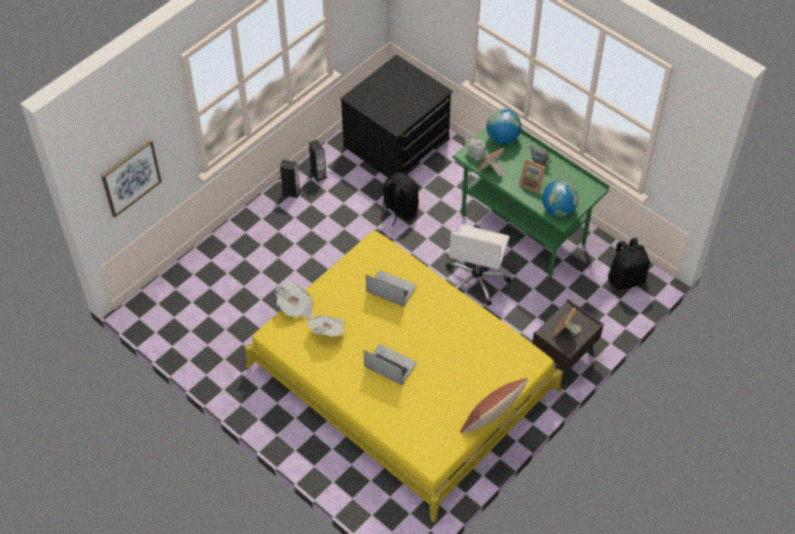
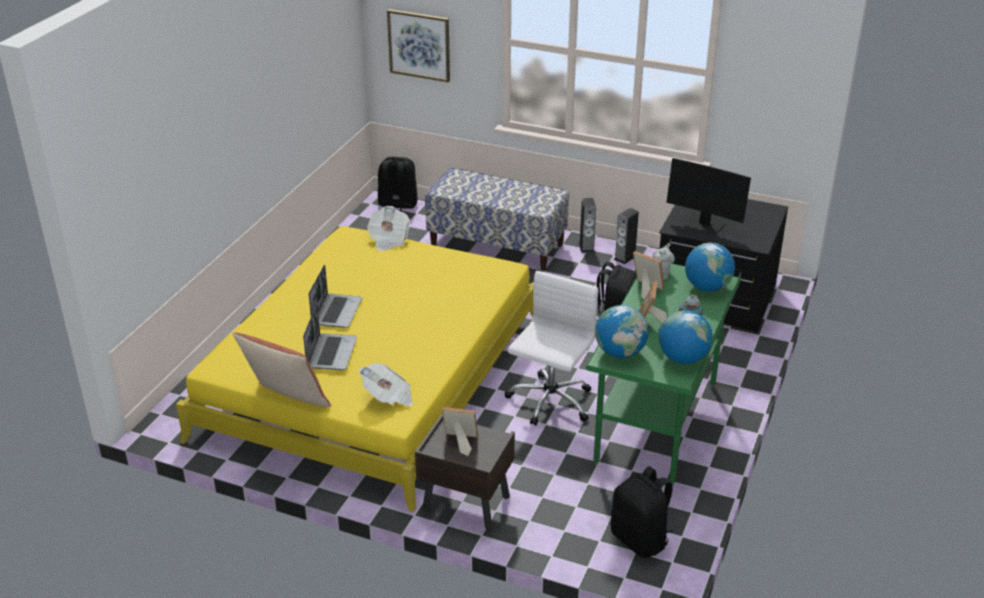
camera: 70 degrees right, 20 degrees down
(154, 299) = (397, 205): none -> black backpack
(258, 247) = (497, 245): none -> bench
(328, 331) = (366, 264): newspaper -> newspaper (388, 397)
(390, 289) = (445, 290): laptop -> laptop (331, 353)
(399, 108) = (704, 224): none -> monitor
(476, 280) = (549, 402): white office chair -> white office chair turned 120 degrees clockwise
(576, 180) = (683, 358): none -> globe

